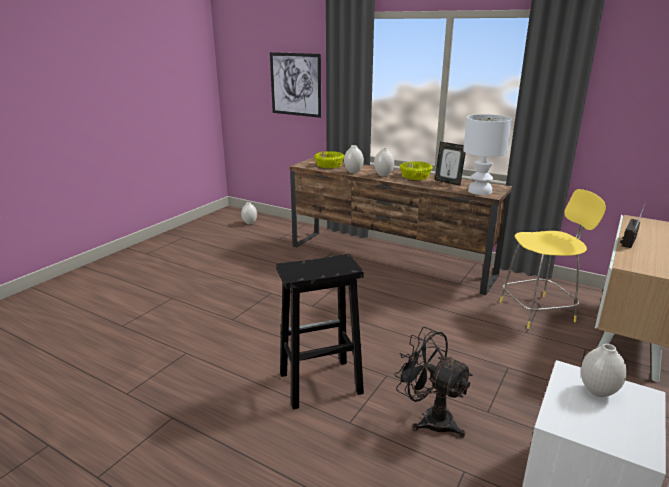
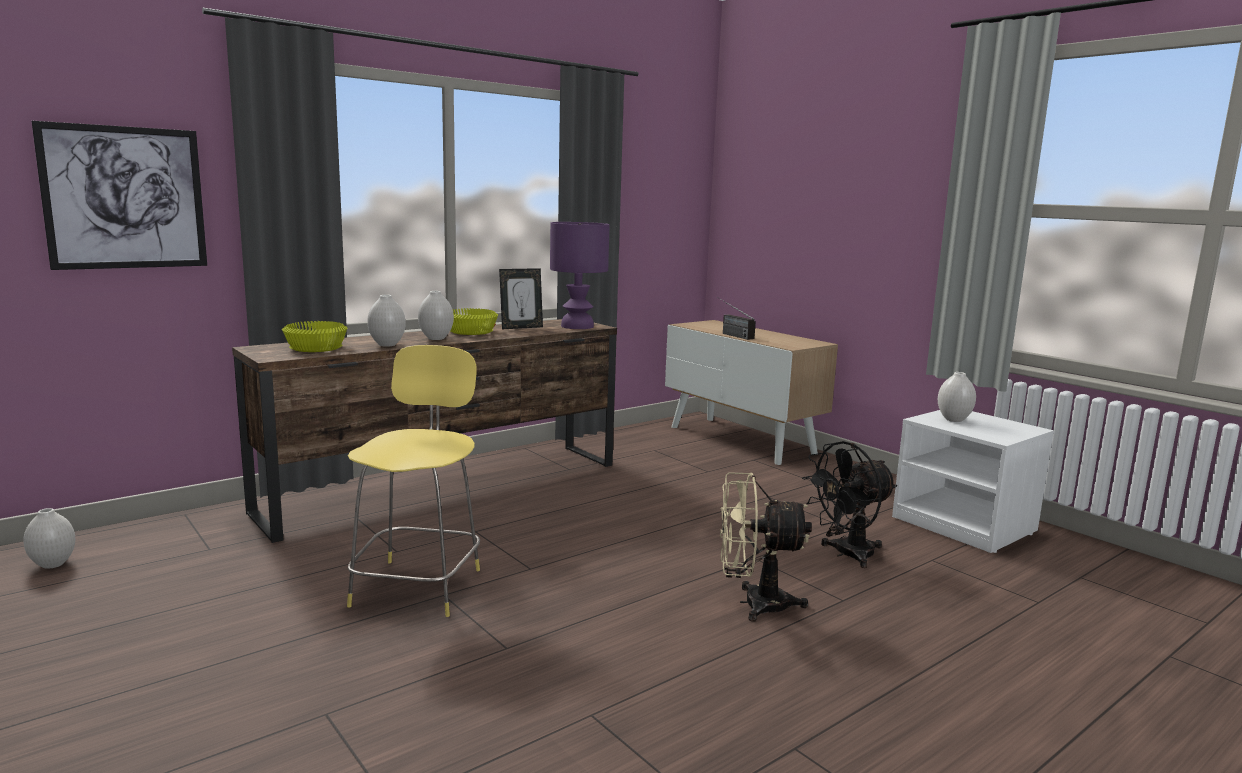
camera: 70 degrees left, 10 degrees down
(319, 384) = (753, 604): black stool -> beige fan
(480, 191) = (578, 326): white table lamp -> purple table lamp
(539, 311) = (670, 455): yellow stool -> yellow stool (419, 585)

